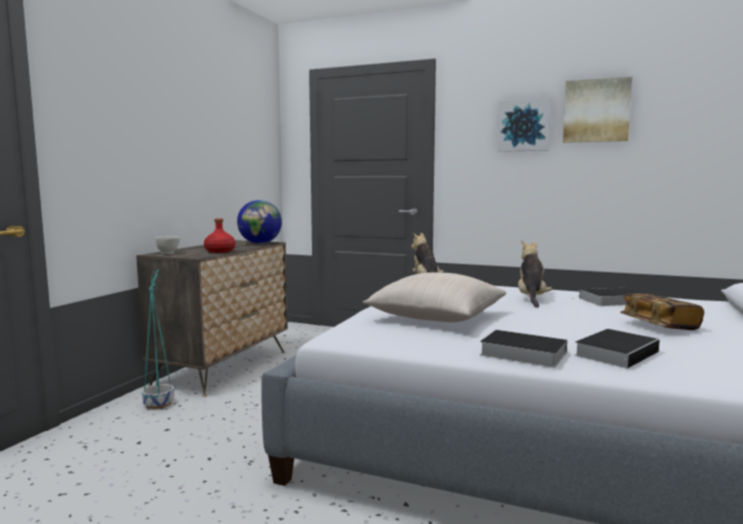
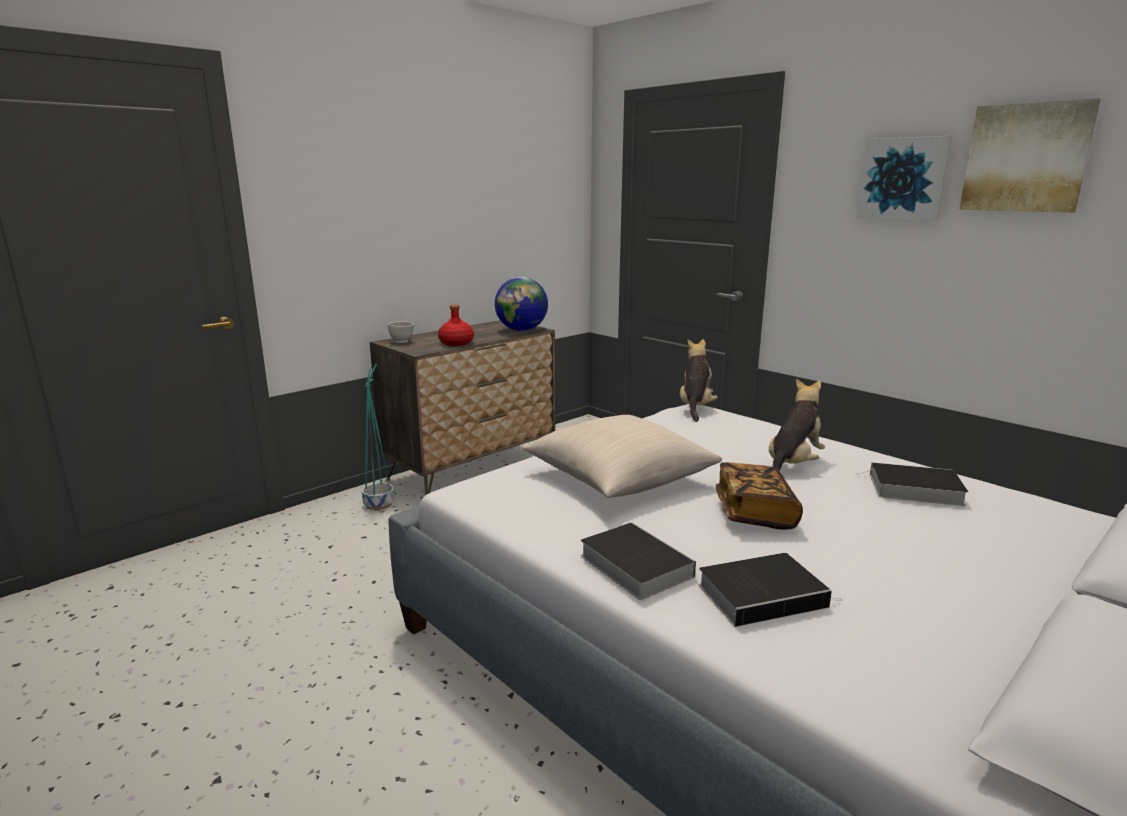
camera: 25 degrees right, 10 degrees up
(659, 326) = (915, 556): book -> book (754, 513)

